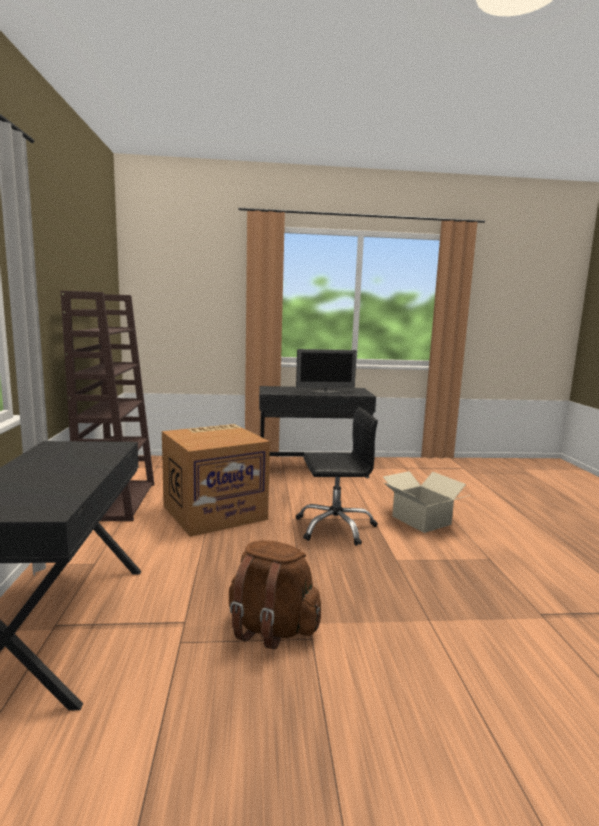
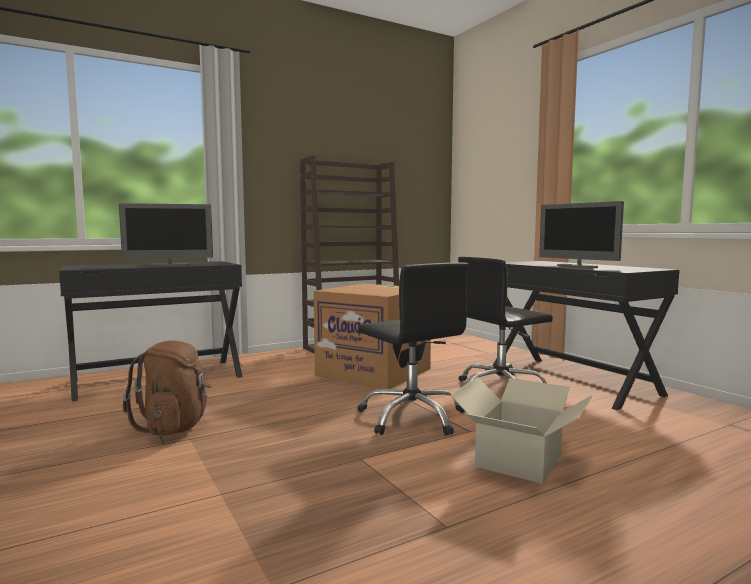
camera: 65 degrees right, 5 degrees down
(90, 466) = (168, 265): none -> monitor
(309, 490) = (500, 390): none -> black office chair

